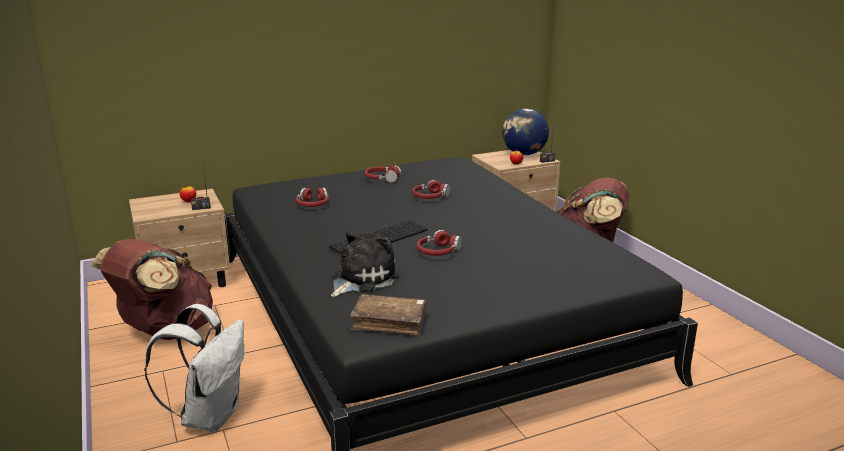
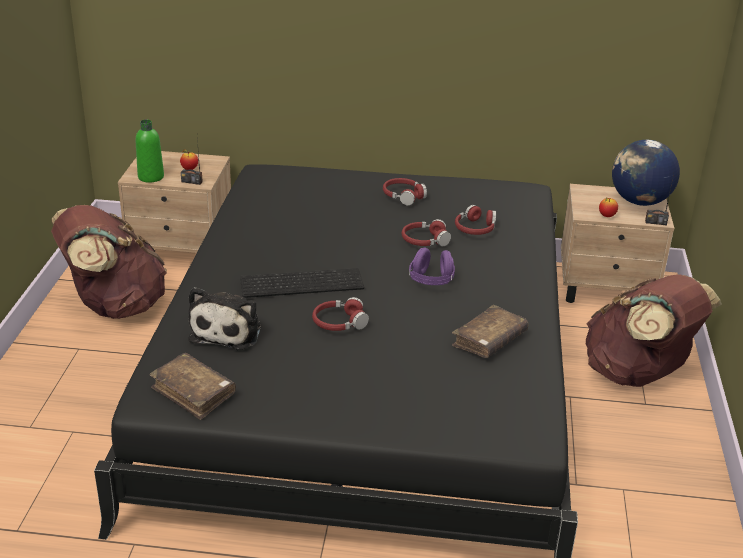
camera: 30 degrees right, 10 degrees up
(161, 213) = (151, 177): none -> green bottle
(210, 415) = (75, 412): white backpack -> none
(313, 204) = (294, 212): red headphones -> red headphones (475, 228)
(361, 279) = (228, 331): plush toy -> plush toy turned 120 degrees clockwise
(465, 215) = (431, 281): none -> purple headphones
(545, 235) = (489, 340): none -> brown book

